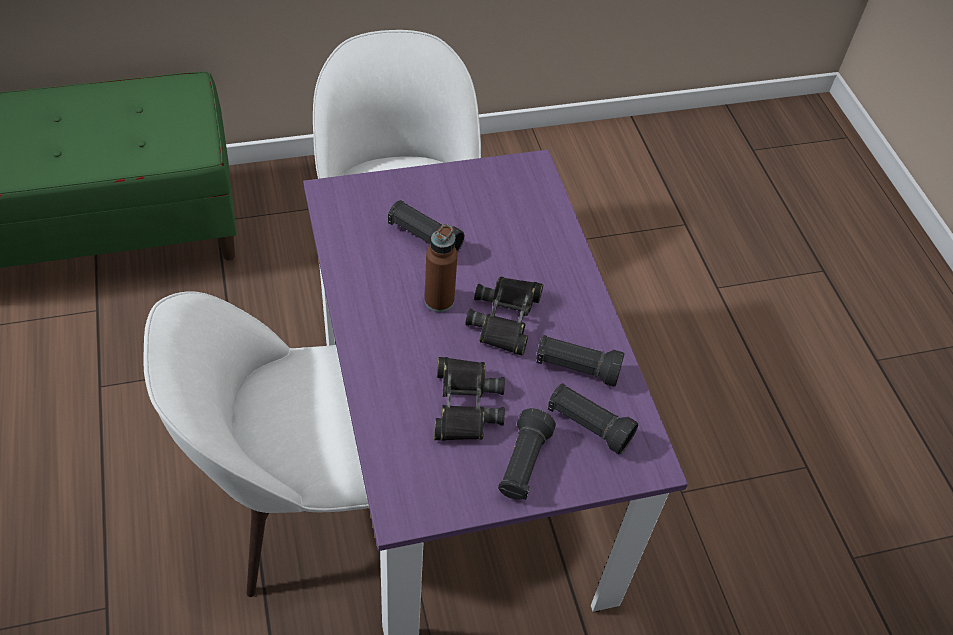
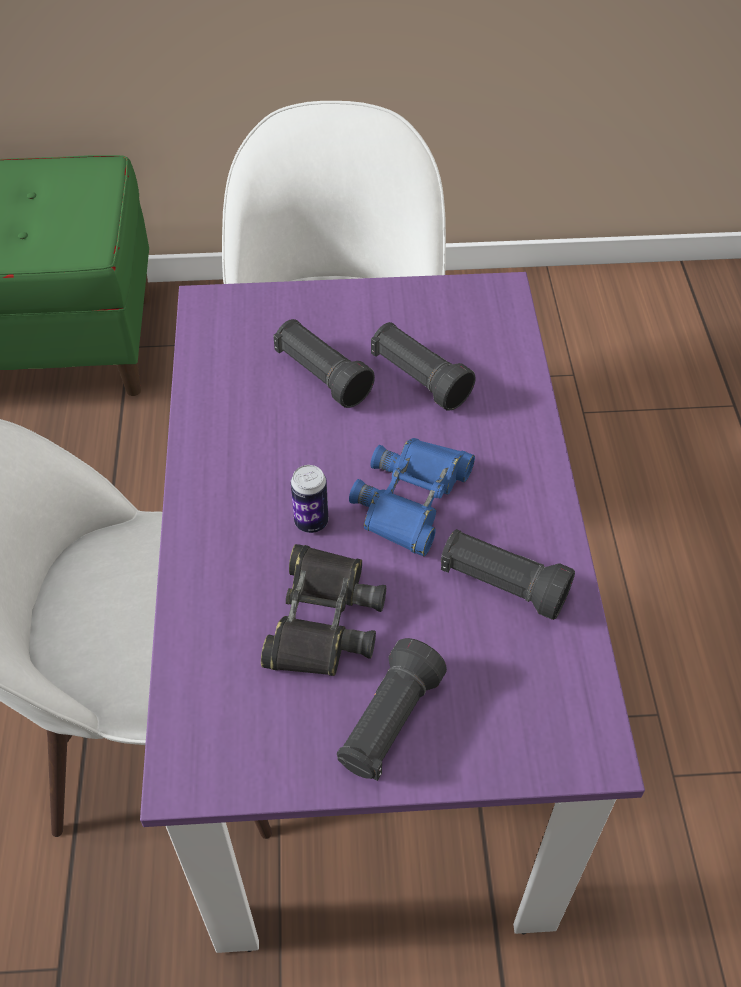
camera: 15 degrees right, 0 degrees up
(439, 300) = (322, 464): brown bottle -> none
(441, 341) = (311, 522): none -> can
(505, 318) = (411, 500): black binoculars -> blue binoculars
(588, 425) = (502, 675): black flashlight -> black flashlight (419, 379)

